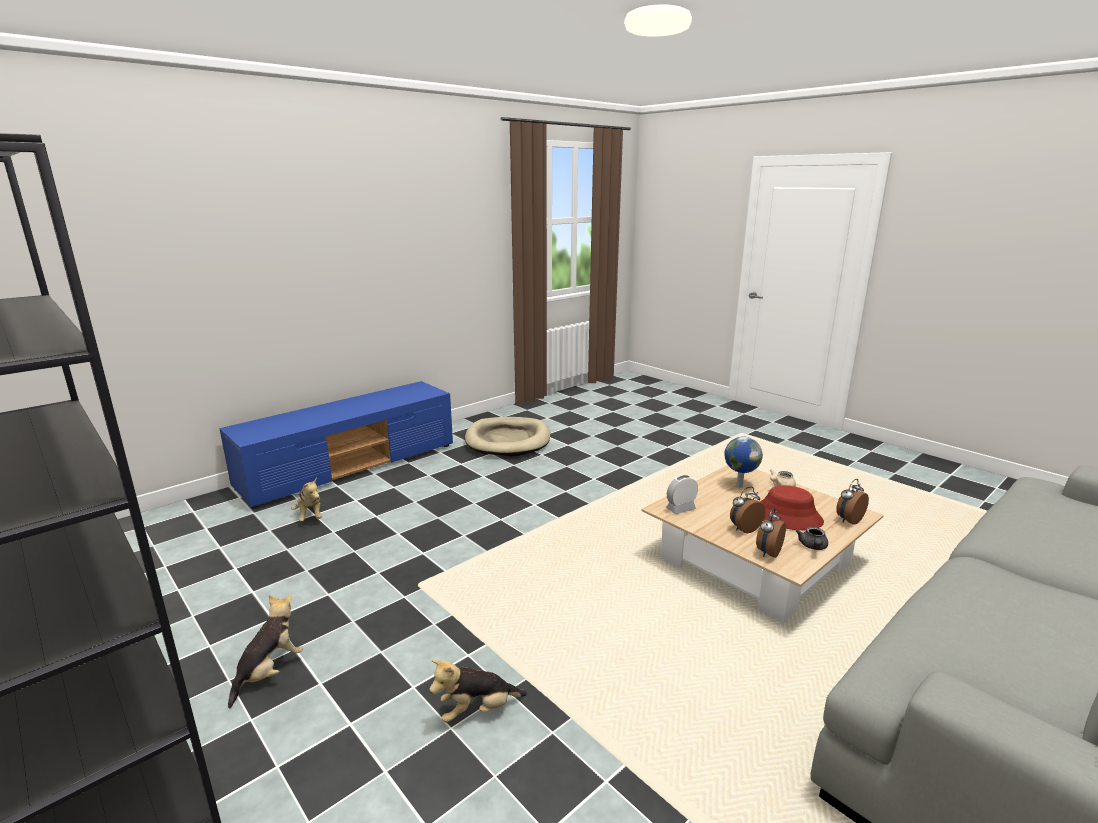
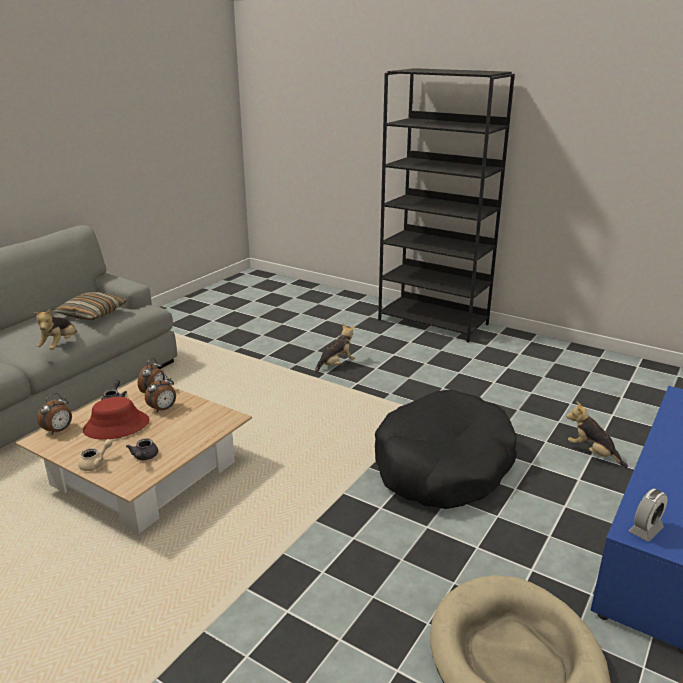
camera: 165 degrees right, 5 degrees up
(269, 672) = (457, 363): plush toy -> plush toy (59, 345)
(455, 525) = (443, 465): none -> black dog bed
(680, 509) = (214, 420): alarm clock -> alarm clock (645, 530)
(738, 486) = (144, 457): globe -> grey teapot
(979, 647) = (92, 314): none -> pillow

